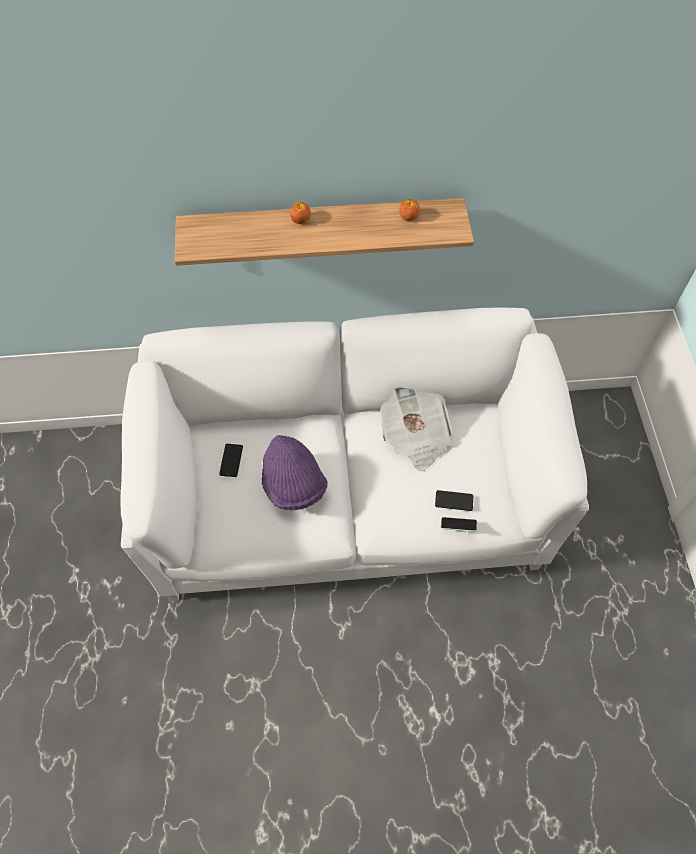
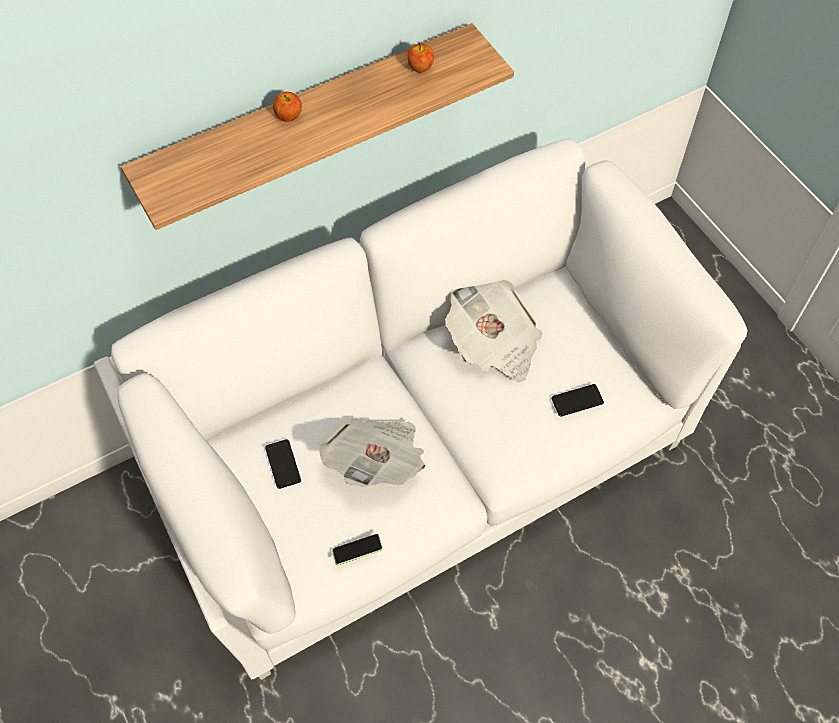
camera: 25 degrees left, 0 degrees up
(293, 485) = (378, 462): purple hat -> newspaper
(458, 526) = (596, 428): phone -> phone (357, 552)

